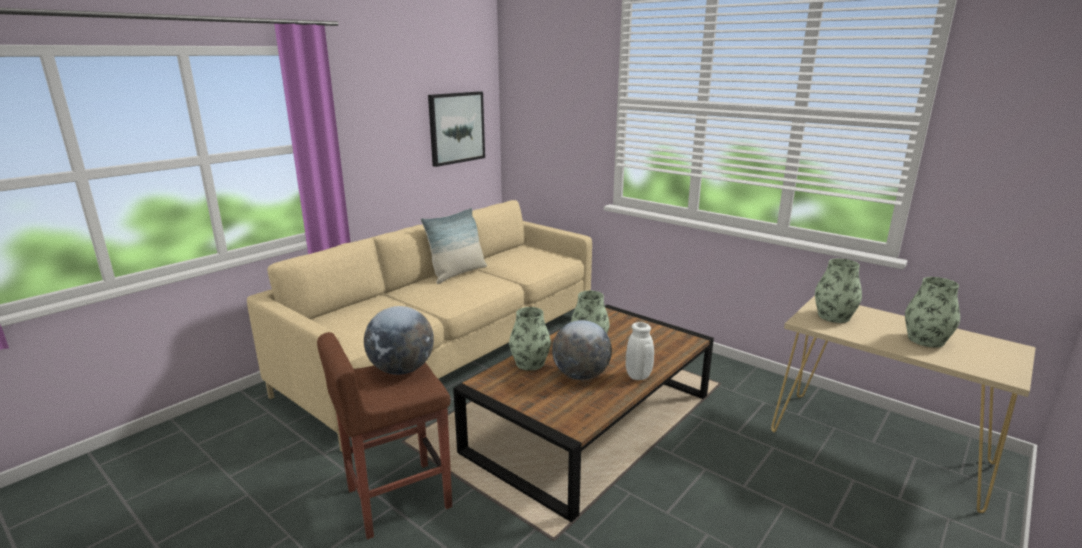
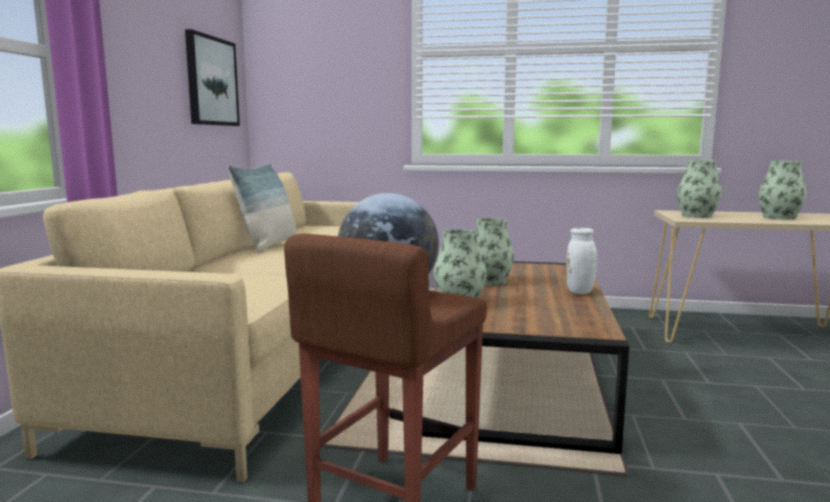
camera: 30 degrees left, 10 degrees down
(580, 375) = (527, 301): globe -> none

